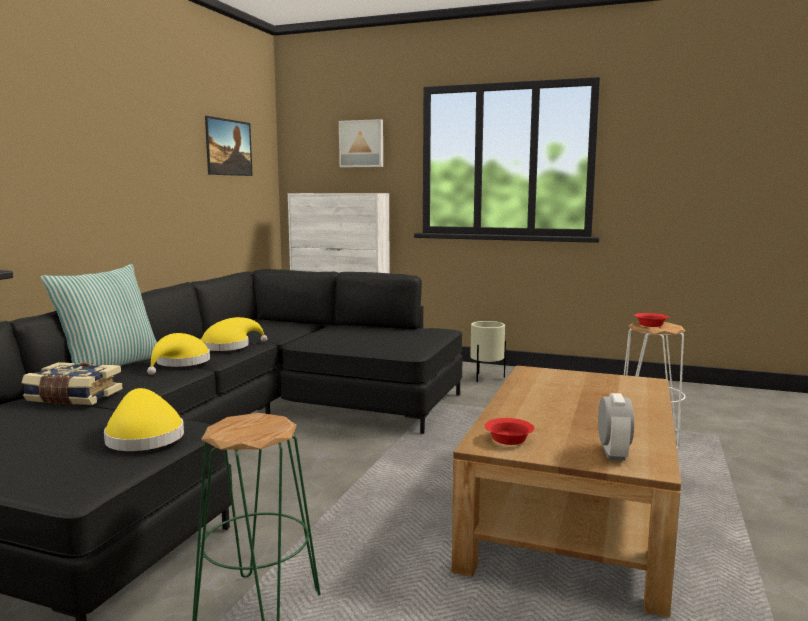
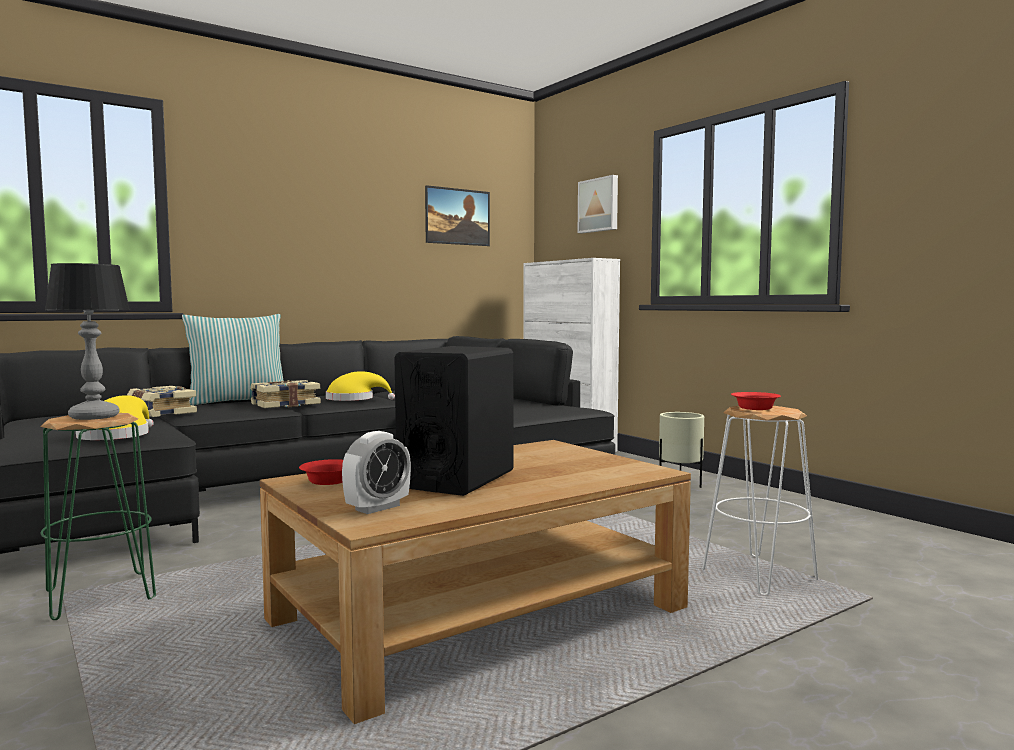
camera: 35 degrees right, 5 degrees down
(180, 363) = (285, 404): yellow hat -> book
(252, 425) = (93, 417): none -> table lamp
(577, 416) = (457, 479): none -> black speaker

